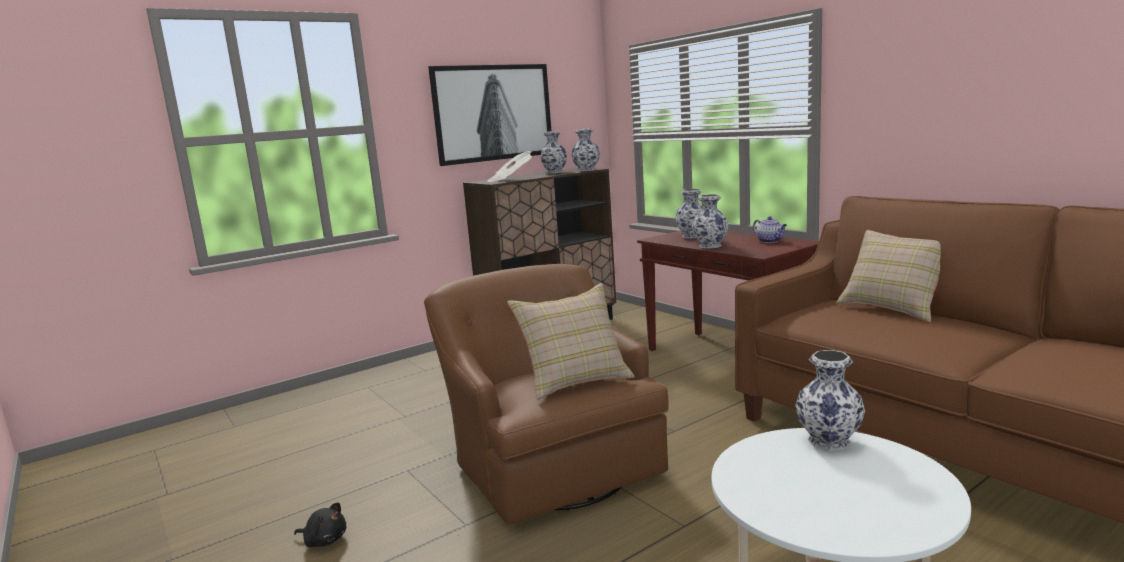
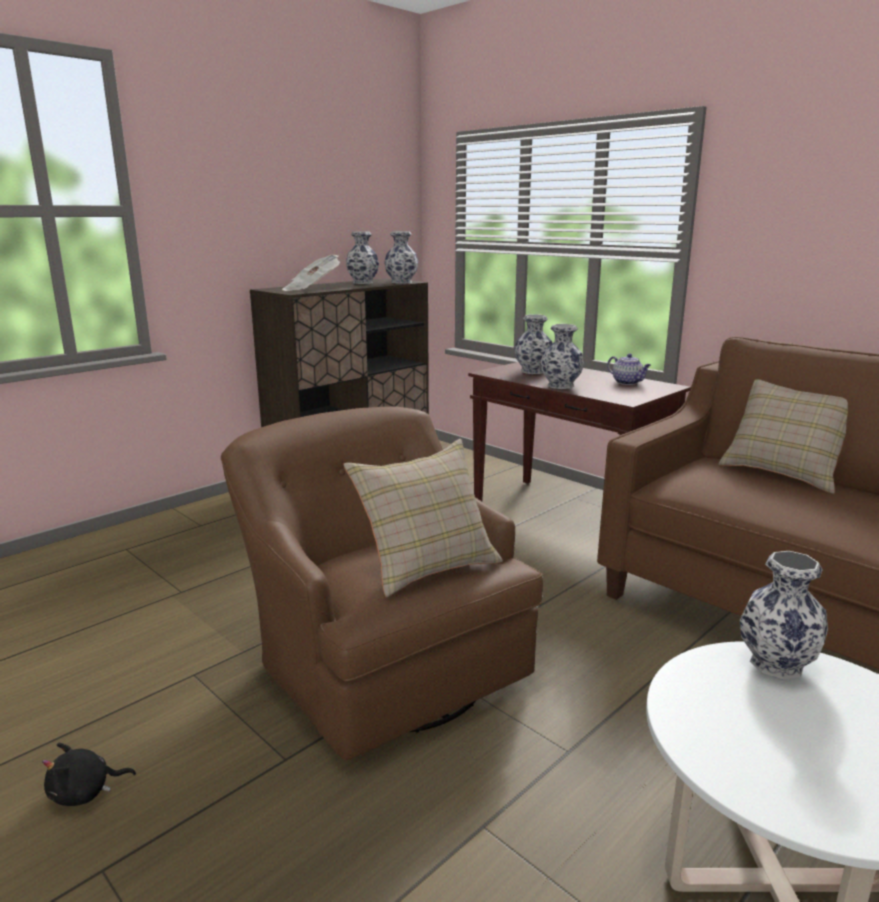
camera: 10 degrees left, 5 degrees up
(324, 540) = (85, 792): black plush toy -> black plush toy turned 150 degrees clockwise
(493, 113) = (289, 203): picture -> none

